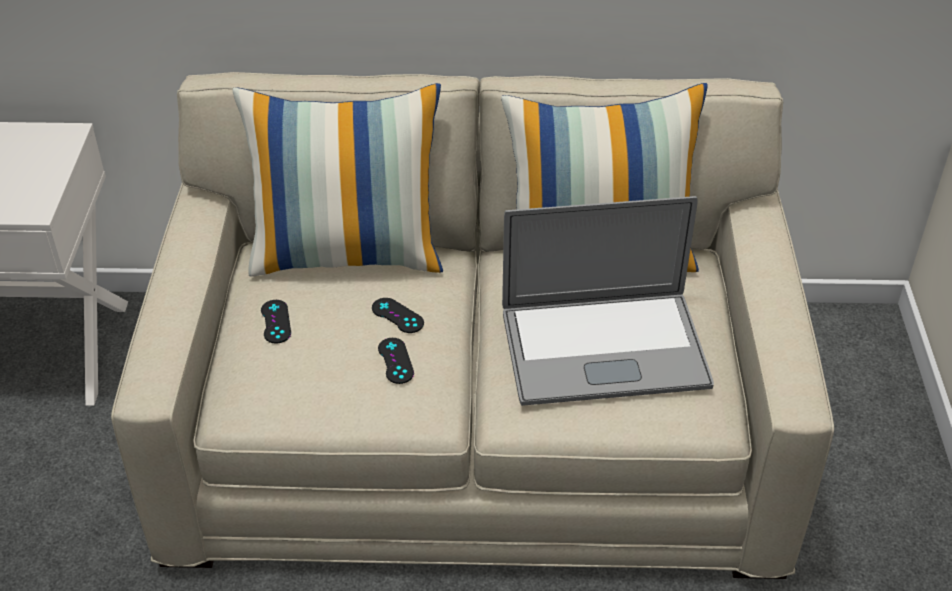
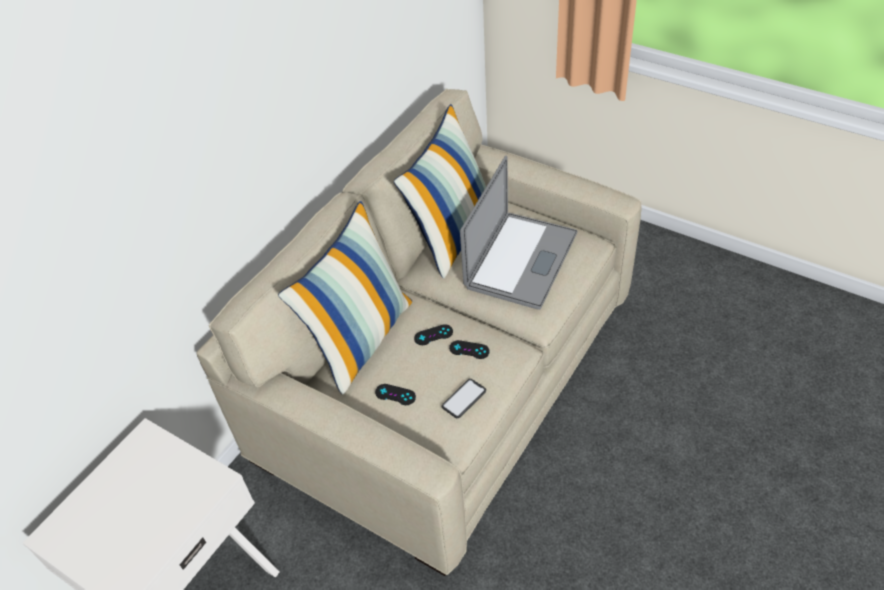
camera: 55 degrees left, 5 degrees up
(309, 390) = (464, 399): none -> phone

